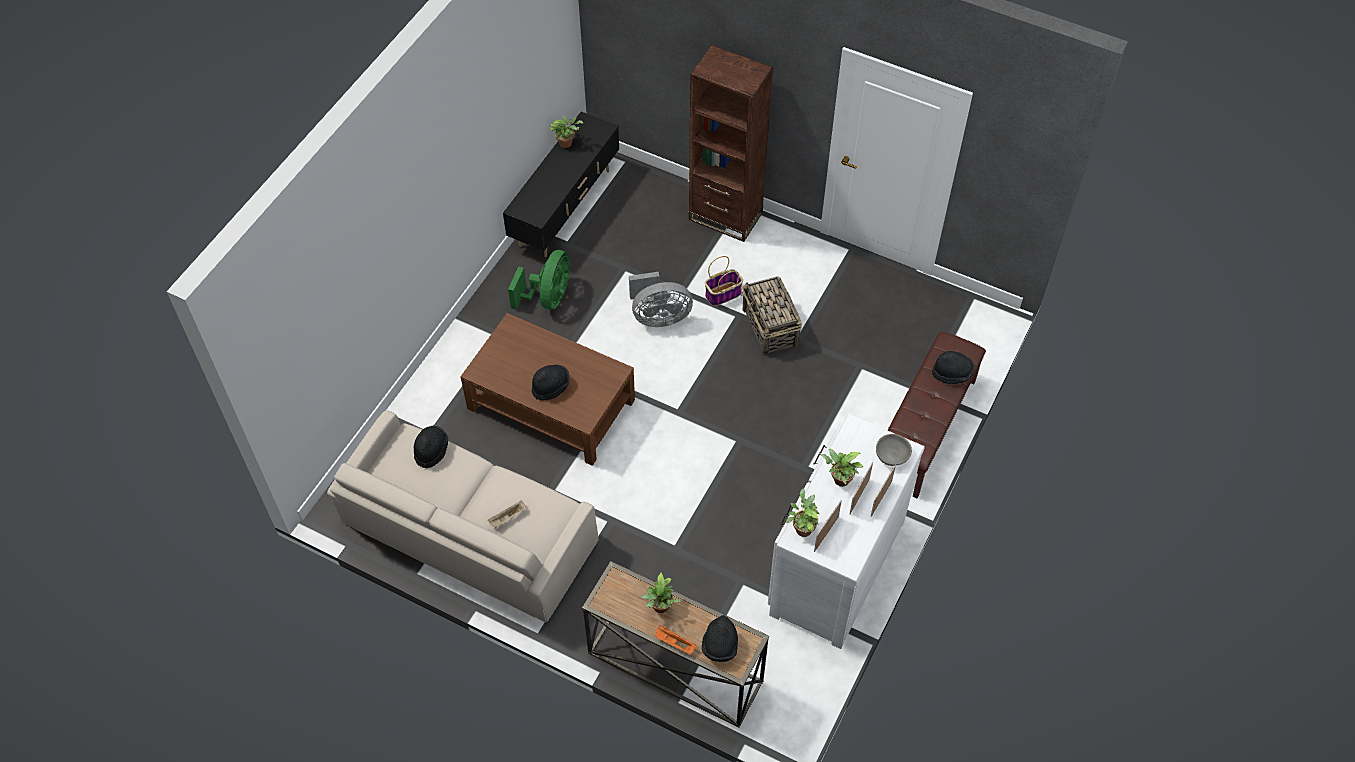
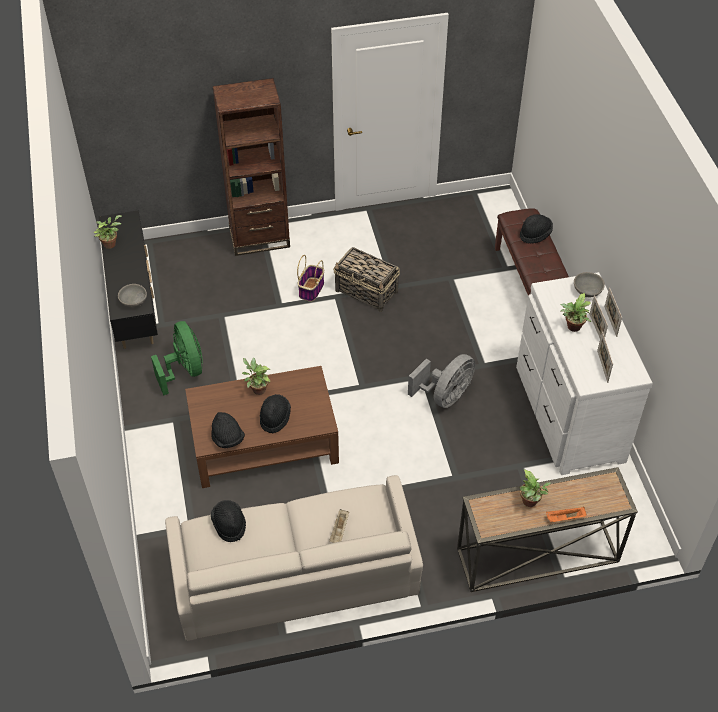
camera: 40 degrees left, 5 degrees down
(536, 208) = (134, 301): none -> grey bowl
(659, 317) = (281, 332): grey fan -> grey fan (445, 396)
(720, 646) = (595, 497): black hat -> black hat (227, 438)
(802, 528) = (584, 373): potted plant -> potted plant (257, 389)

